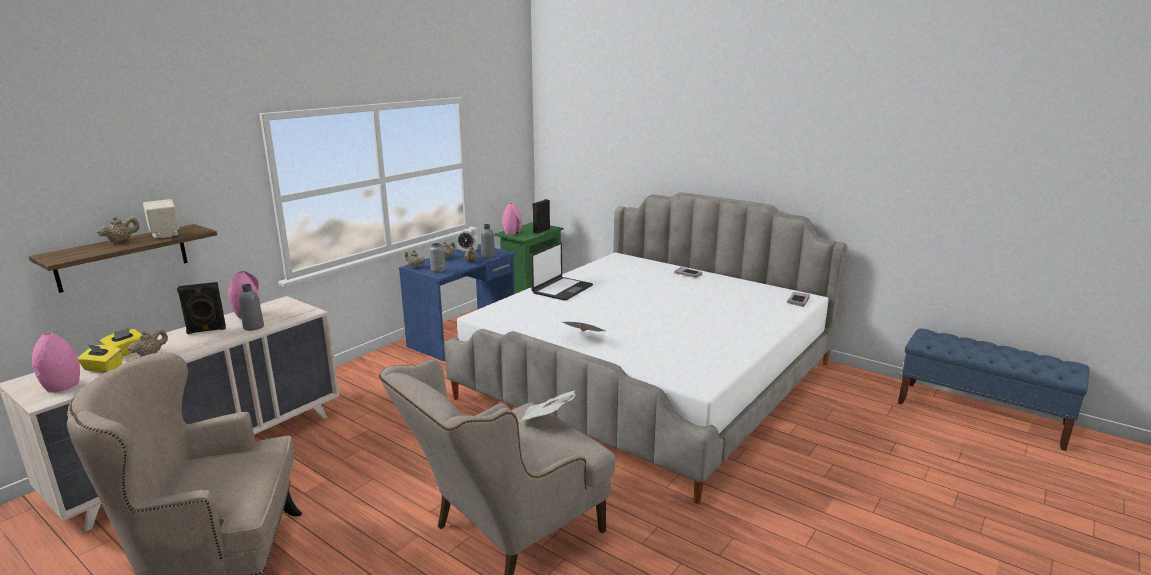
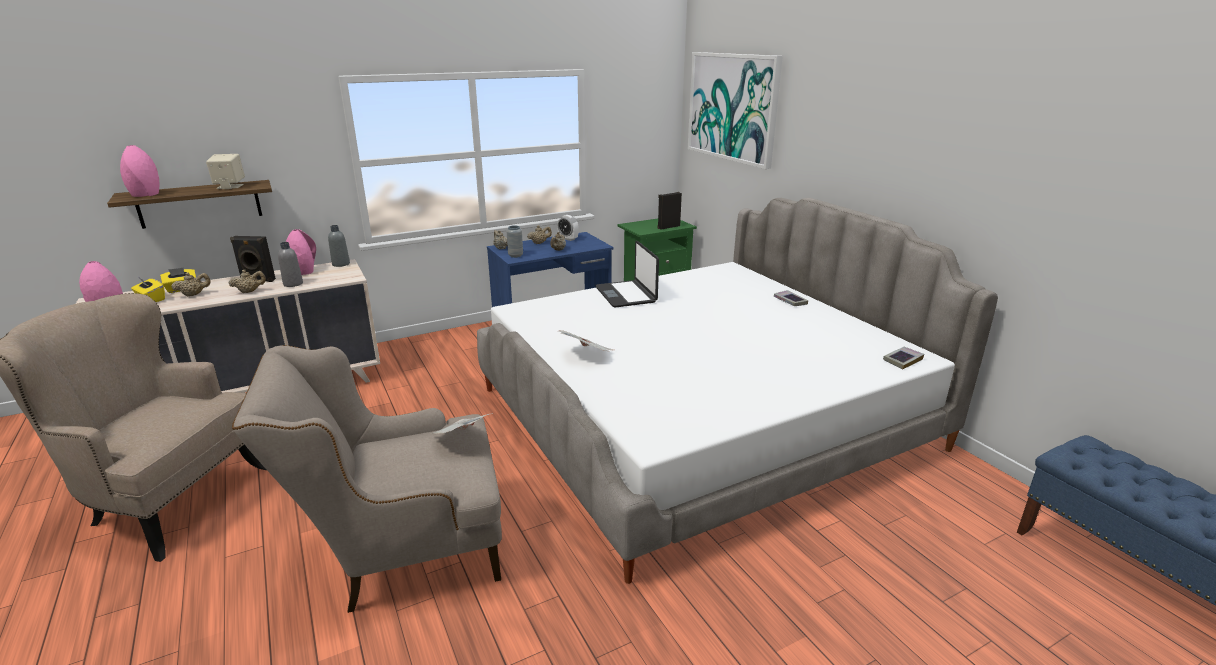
camera: 25 degrees right, 5 degrees up
(121, 241) = (191, 188): beige teapot -> beige teapot (250, 291)
(488, 256) = (581, 246): grey bottle -> grey bottle (341, 264)
(512, 233) = (636, 225): pink vase -> pink vase (146, 195)
(562, 289) = (626, 295): laptop -> laptop turned 105 degrees clockwise
(591, 124) = (732, 107): none -> picture

